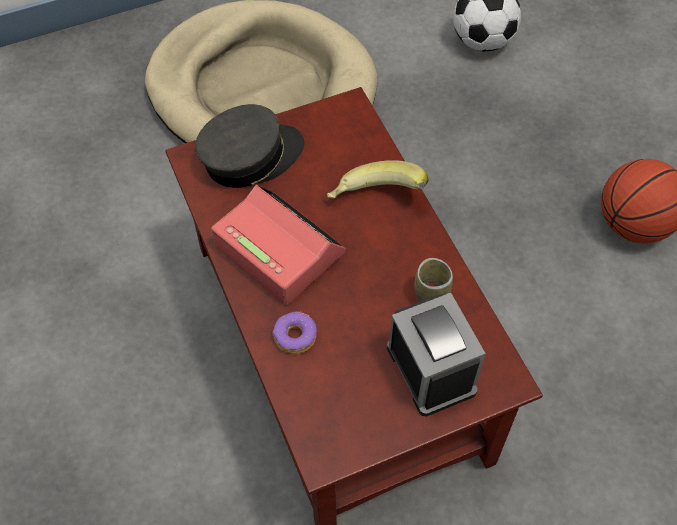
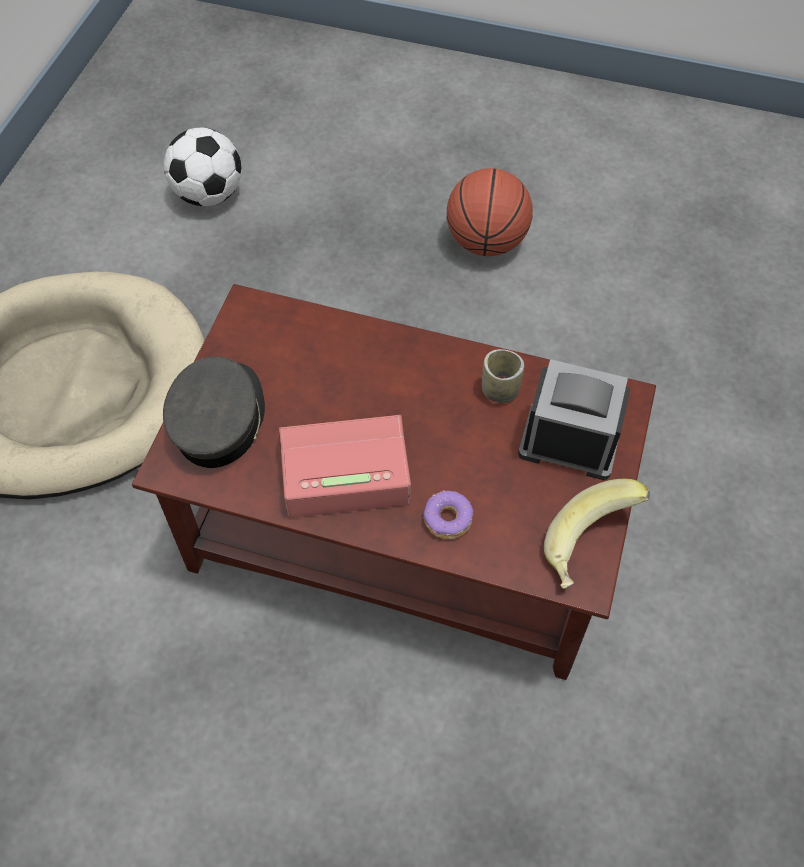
camera: 50 degrees left, 0 degrees up
(375, 200) = (366, 360): banana -> banana (591, 547)

